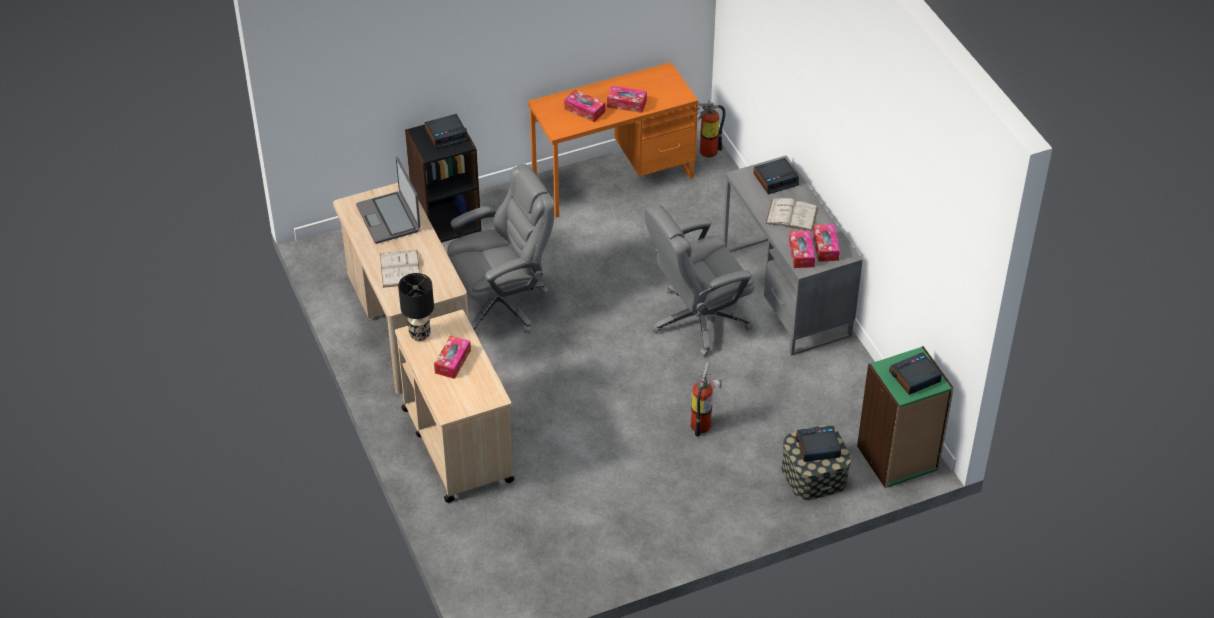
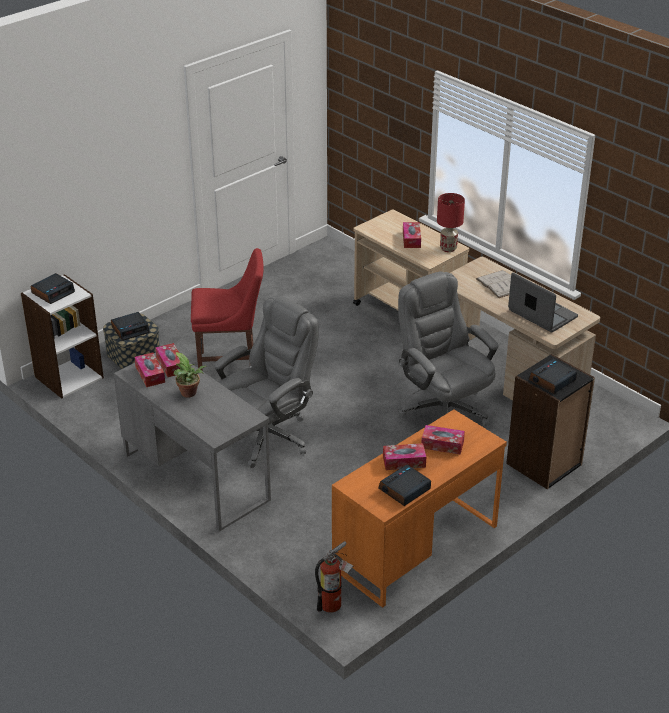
camera: 160 degrees right, 10 degrees down
(419, 335) = (448, 248): black table lamp -> red table lamp
(502, 303) = (443, 410): grey office chair -> grey office chair turned 105 degrees clockwise
(703, 424) = (231, 366): fire extinguisher -> red chair
(776, 179) = (216, 422): alarm clock -> alarm clock (404, 490)
(792, 215) = (190, 394): white book -> potted plant
(898, 458) = (68, 377): green bookcase -> white bookcase

